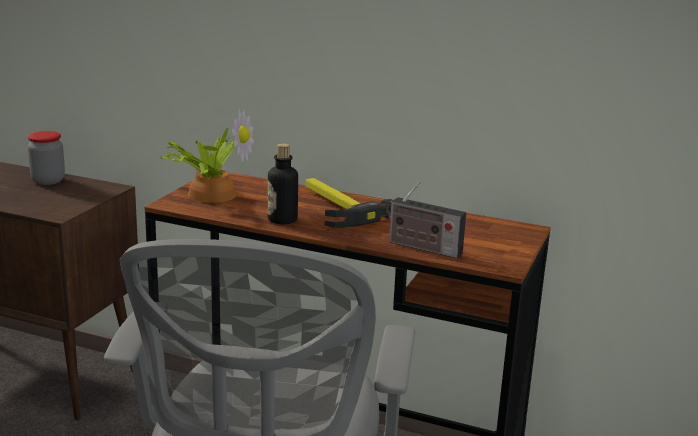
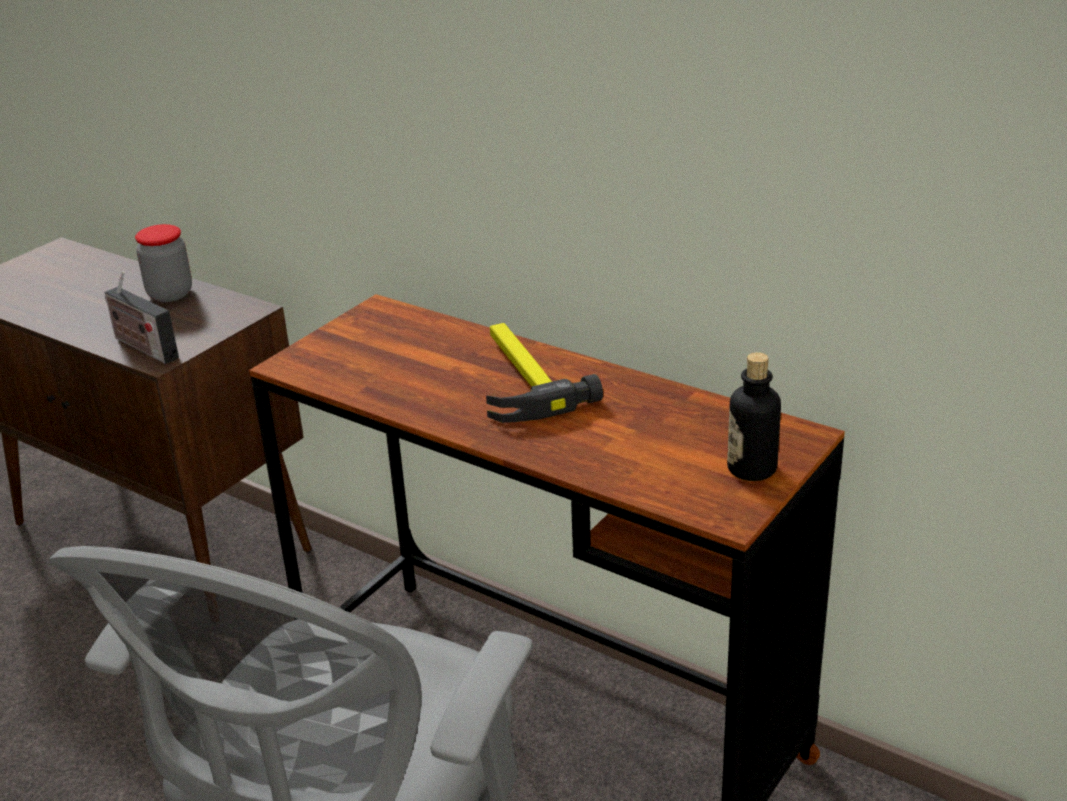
camera: 15 degrees right, 10 degrees up
(210, 193) = (351, 344): potted plant -> none
(282, 220) = (431, 403): bottle -> bottle (751, 469)
(421, 247) = (614, 470): radio -> radio (142, 347)

